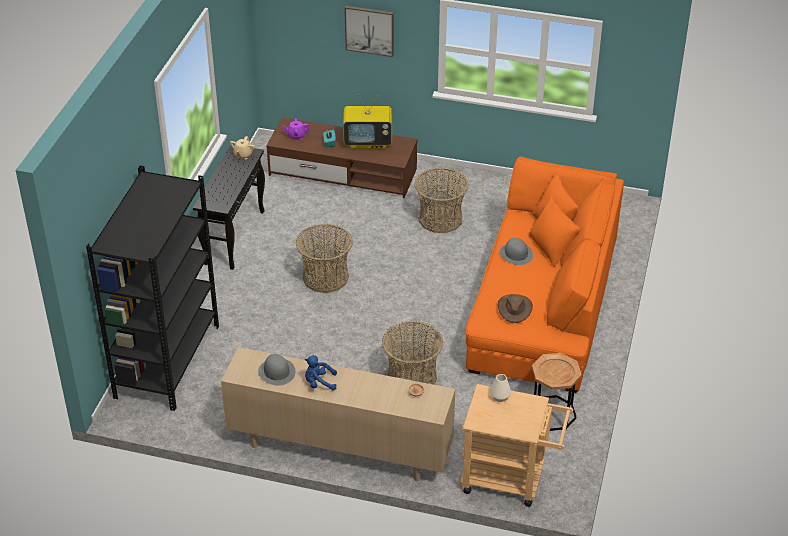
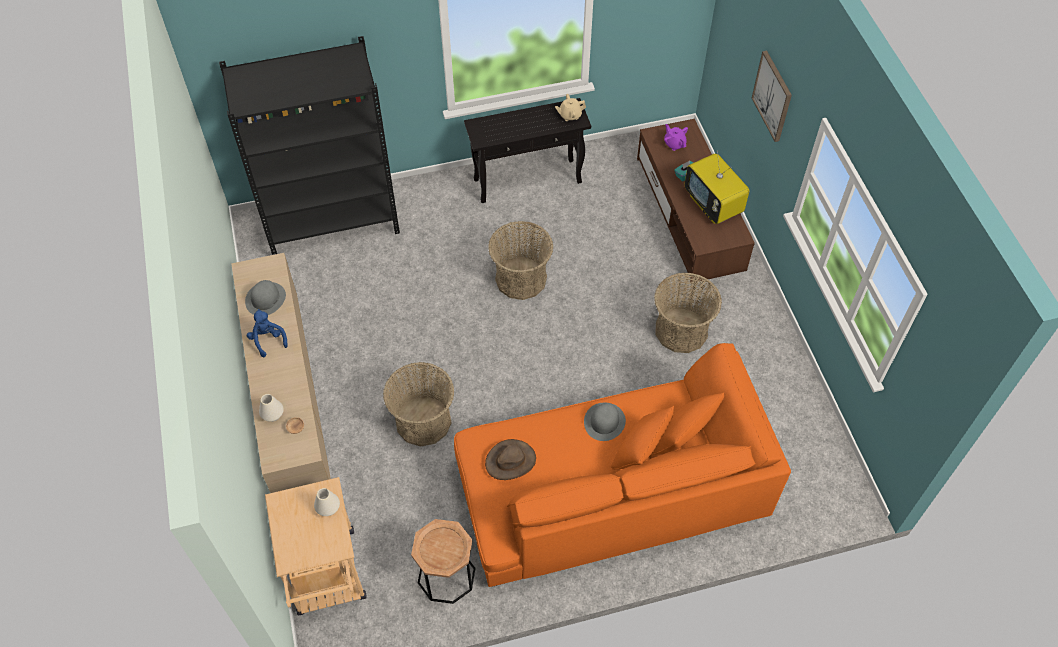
camera: 60 degrees right, 15 degrees up
(393, 402) = (273, 415): none -> white vase

